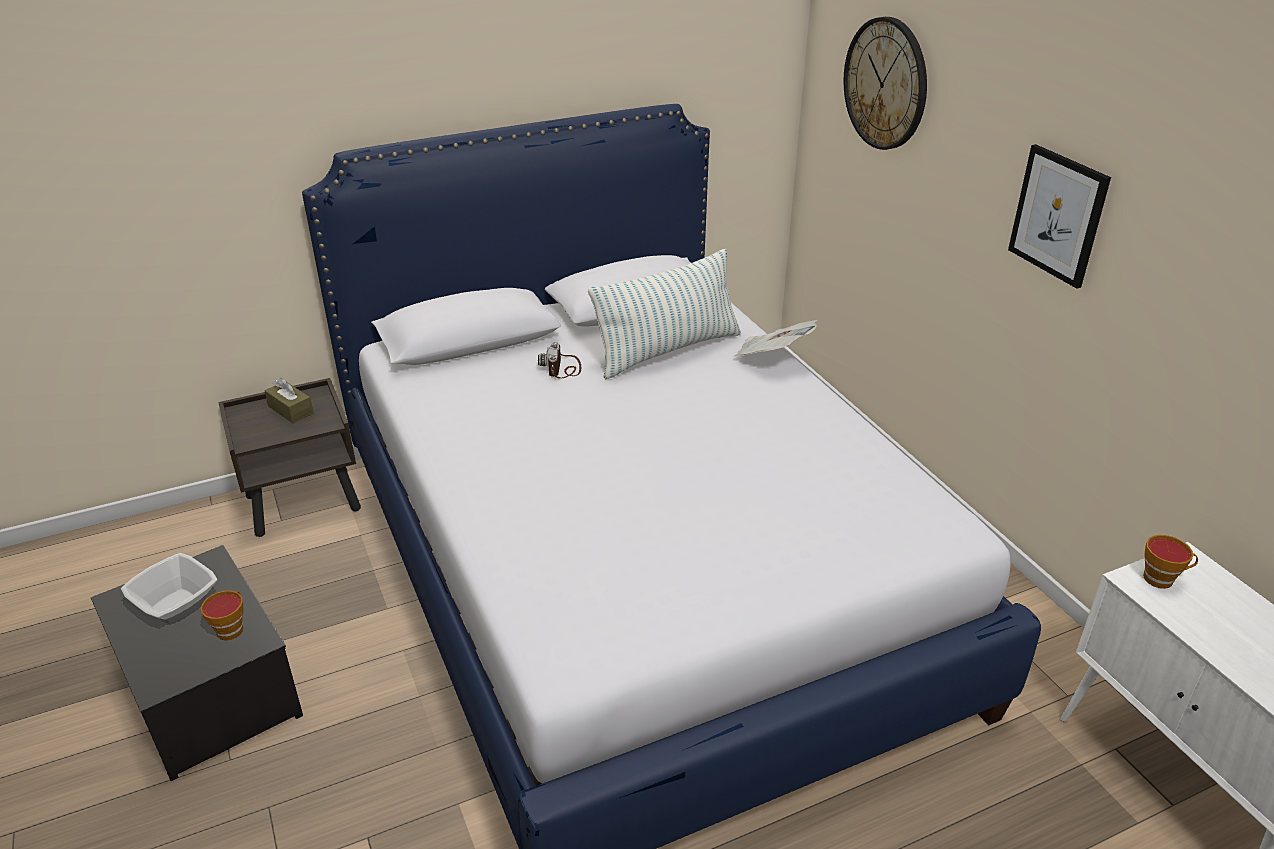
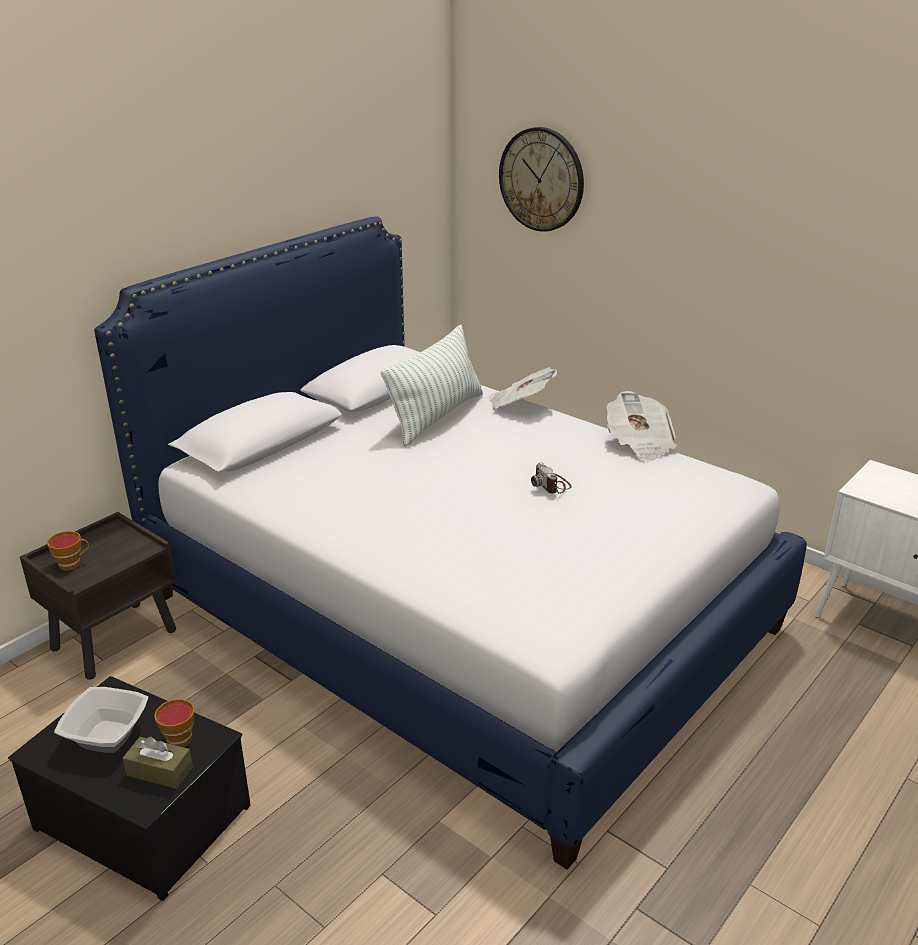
camera: 25 degrees left, 5 degrees down
(290, 410) = (99, 546): brown tissue box -> brown tissue box (160, 771)
(562, 368) = (363, 446): camera -> camera (551, 485)
(873, 442) = (639, 444): none -> newspaper
(1058, 215) = (720, 251): picture -> none
(1161, 579) = (873, 484): cup -> cup (72, 564)

